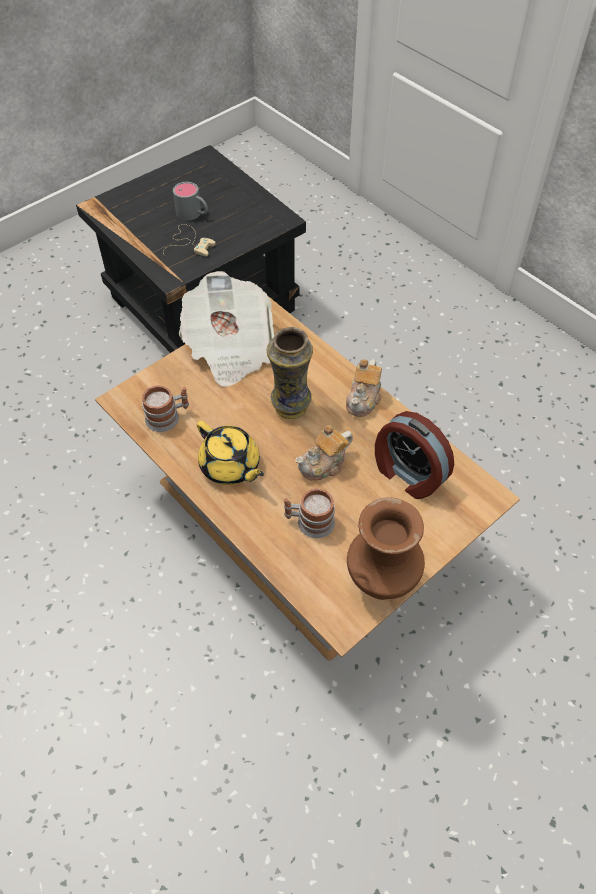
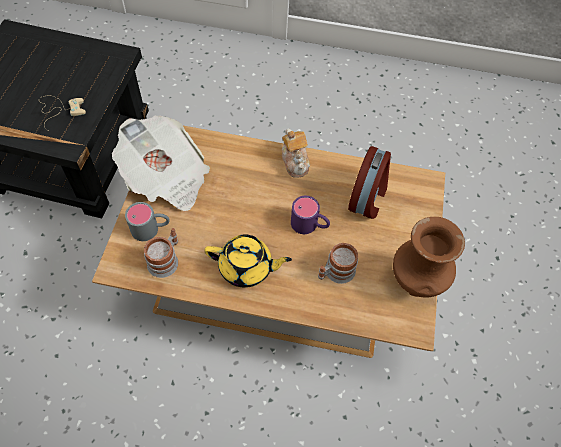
camera: 40 degrees left, 5 degrees up
(193, 214) = (42, 84): grey mug -> grey mug (151, 229)
(290, 407) = (250, 197): vase -> none
(324, 465) = (309, 225): teapot -> purple mug
(408, 474) = (368, 198): alarm clock -> alarm clock turned 75 degrees counterclockwise

